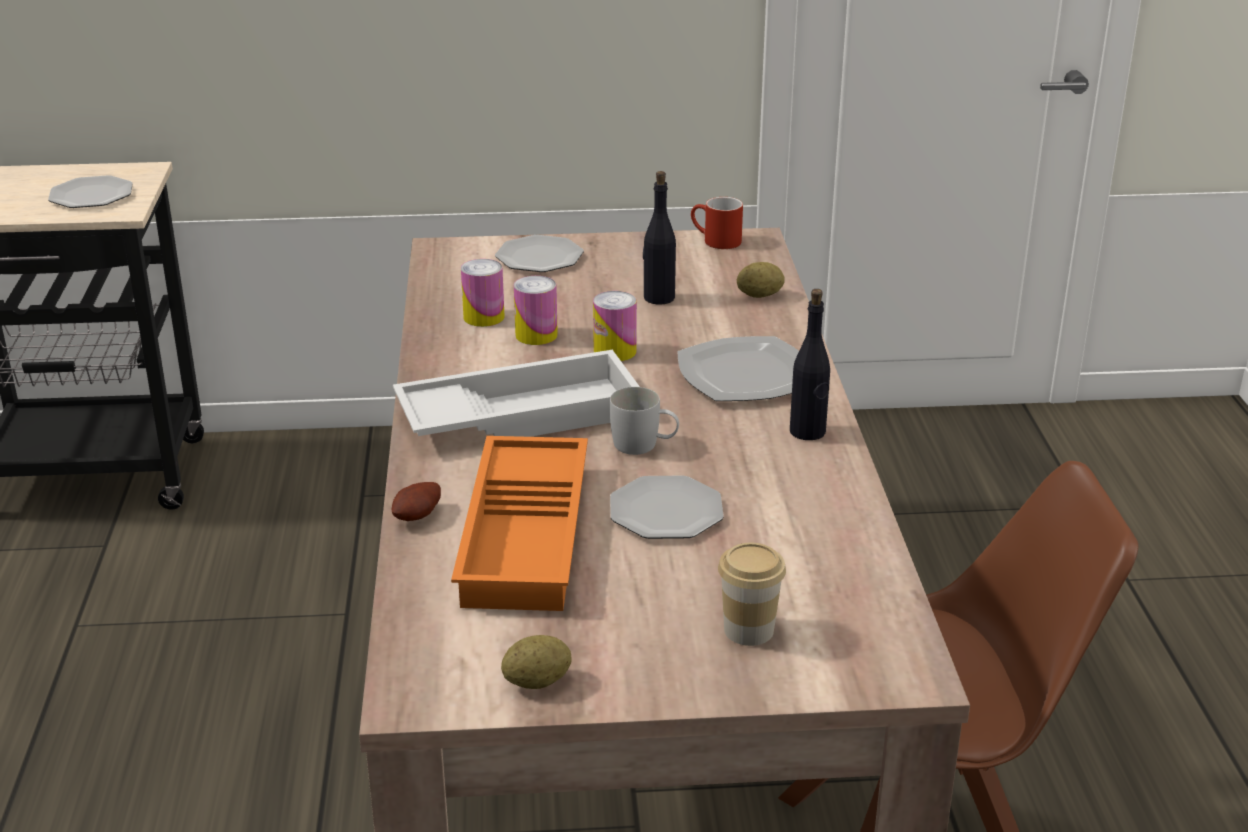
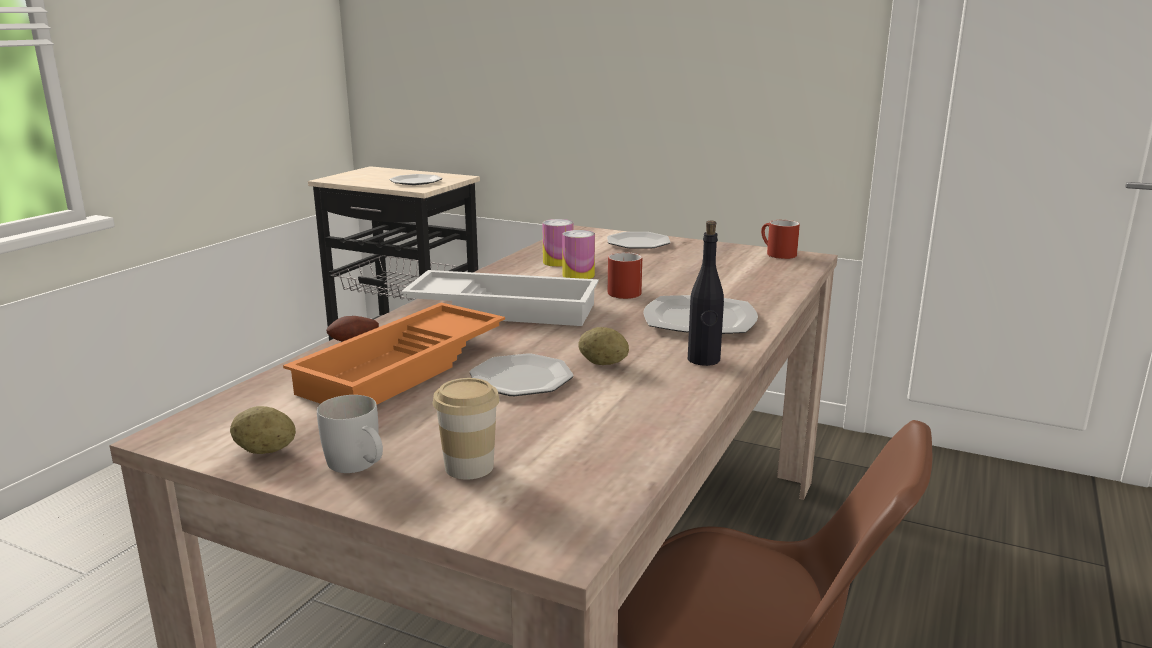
camera: 30 degrees right, 10 degrees down
(615, 351) = (619, 291): can -> red mug
(644, 445) = (564, 341): white mug -> white mug (358, 465)
(658, 298) = (692, 272): black bottle -> none
(759, 295) = (772, 283): potato -> potato (603, 363)

